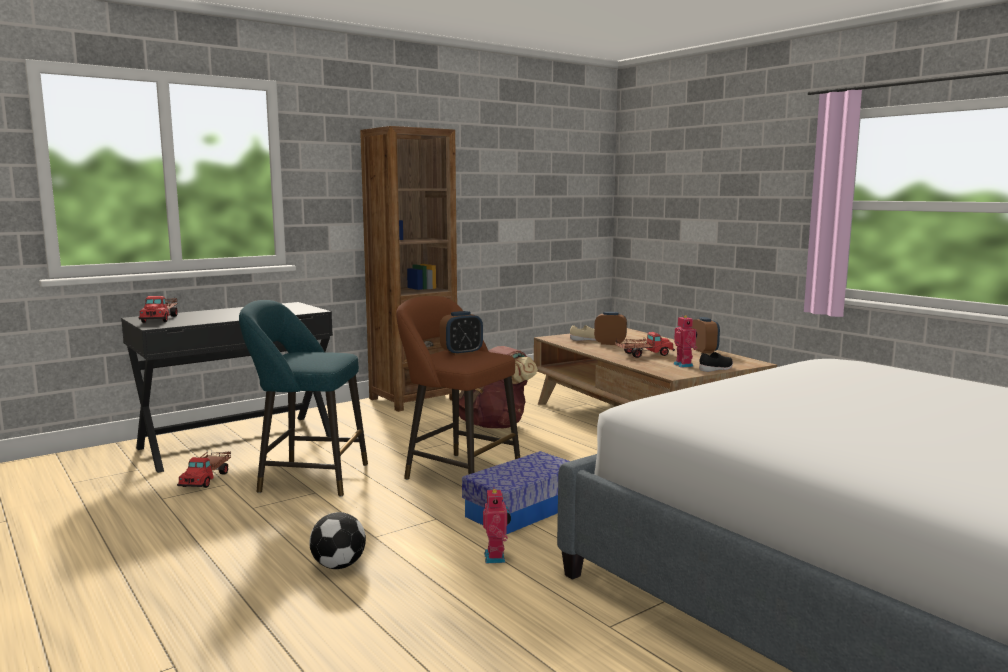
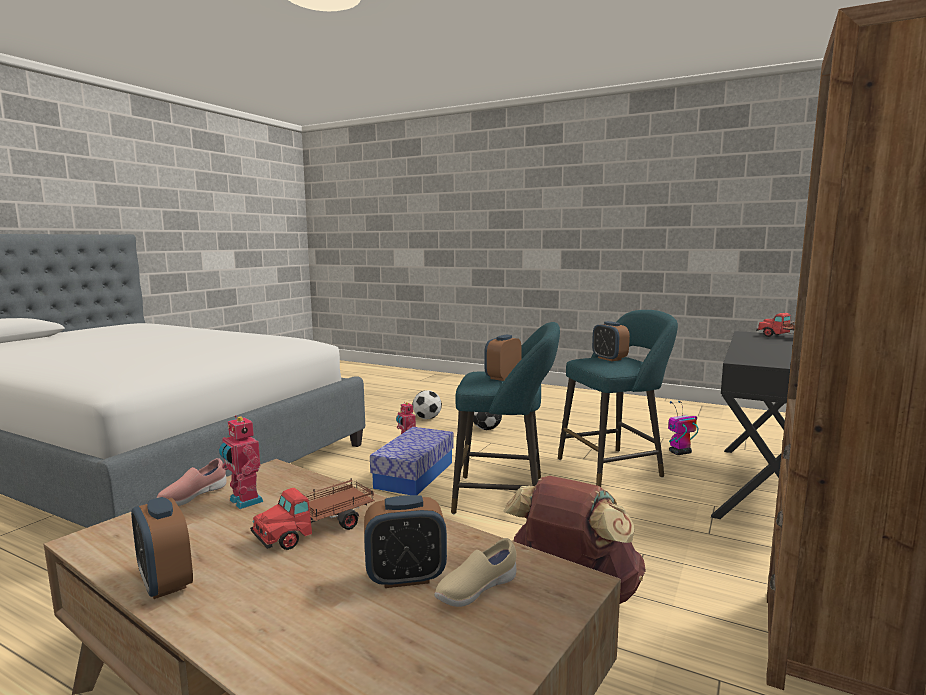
camera: 155 degrees right, 0 degrees up
(206, 478) = (679, 453): toy truck -> toy robot
(304, 358) = (609, 358): none -> alarm clock
(397, 623) = (427, 418): none -> football
(458, 473) = (505, 497): brown stool -> turquoise stool
(716, 369) = (193, 497): black shoe -> pink shoe

